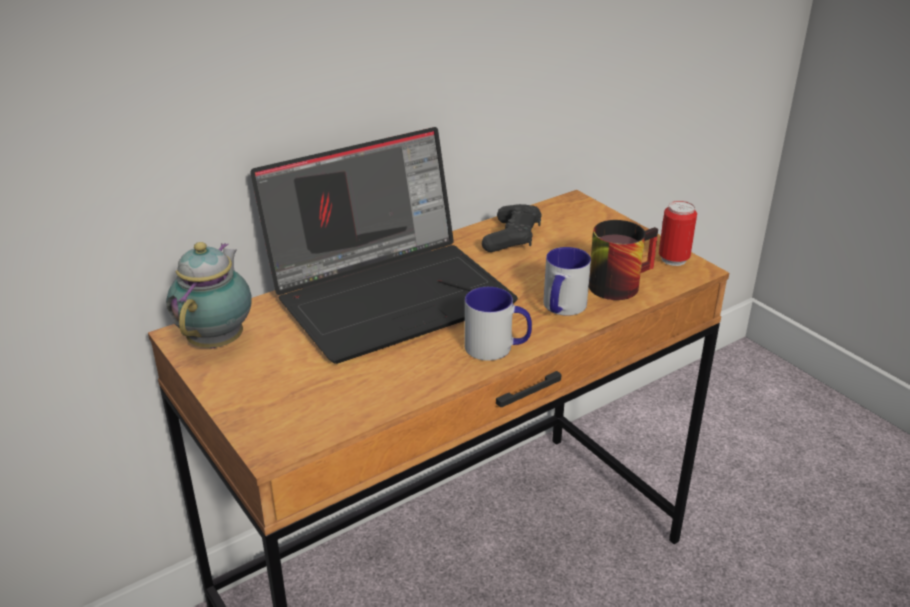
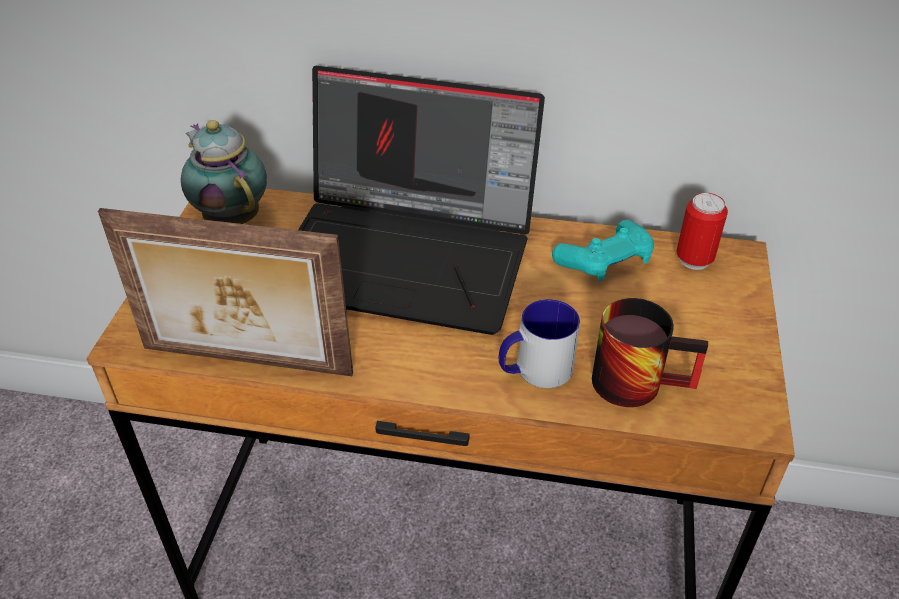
camera: 45 degrees right, 10 degrees up
(219, 340) = (231, 218): teapot -> teapot turned 90 degrees counterclockwise
(385, 407) = (245, 363): none -> picture frame
(497, 347) = (413, 371): mug -> none
(512, 238) = (605, 261): black game controller -> turquoise game controller
(673, 259) = (747, 394): can -> can (694, 260)

